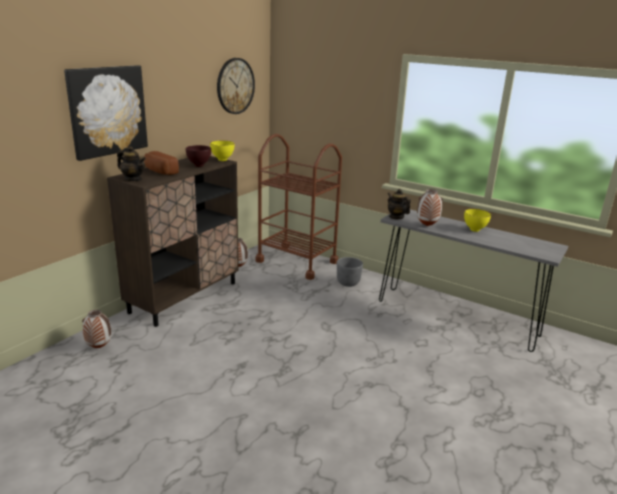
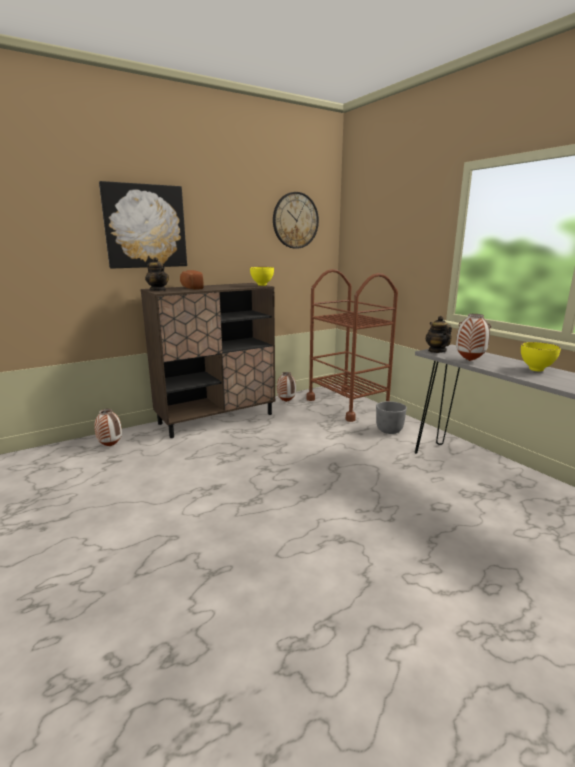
camera: 25 degrees right, 5 degrees down
(198, 166) = (232, 287): brown bowl -> none

